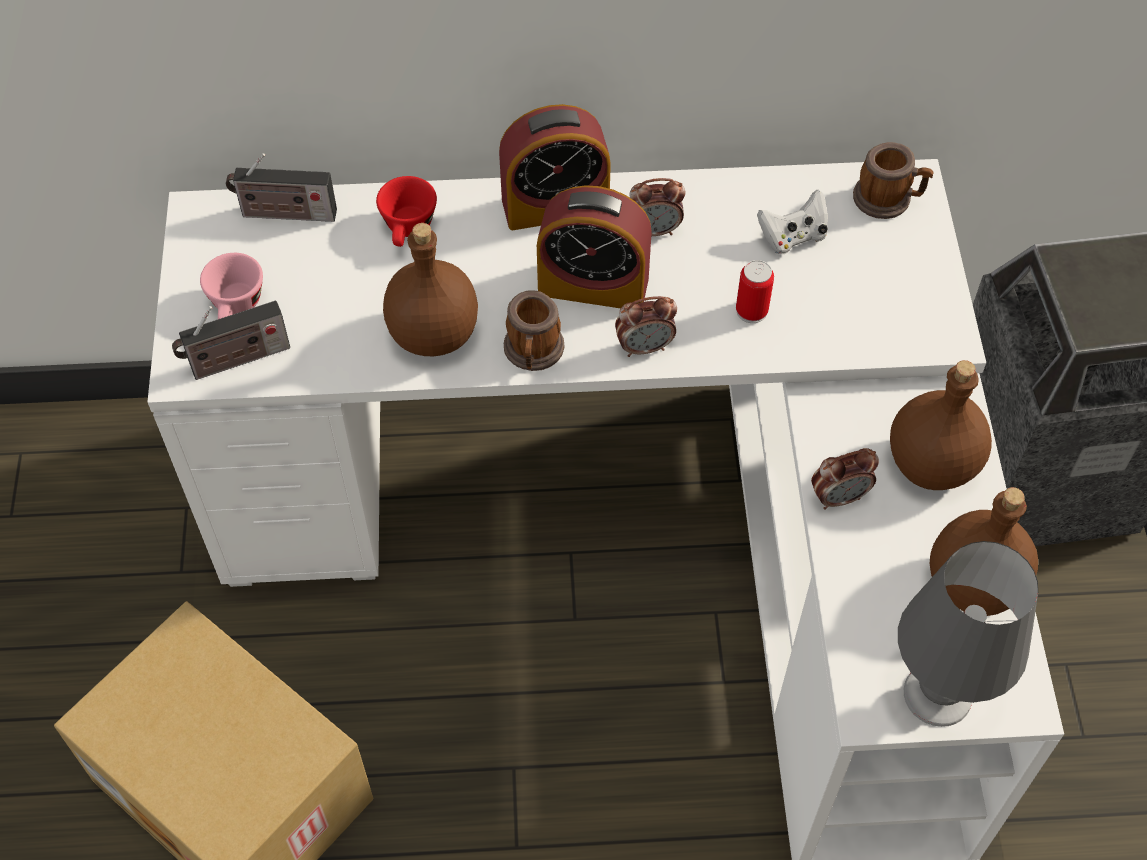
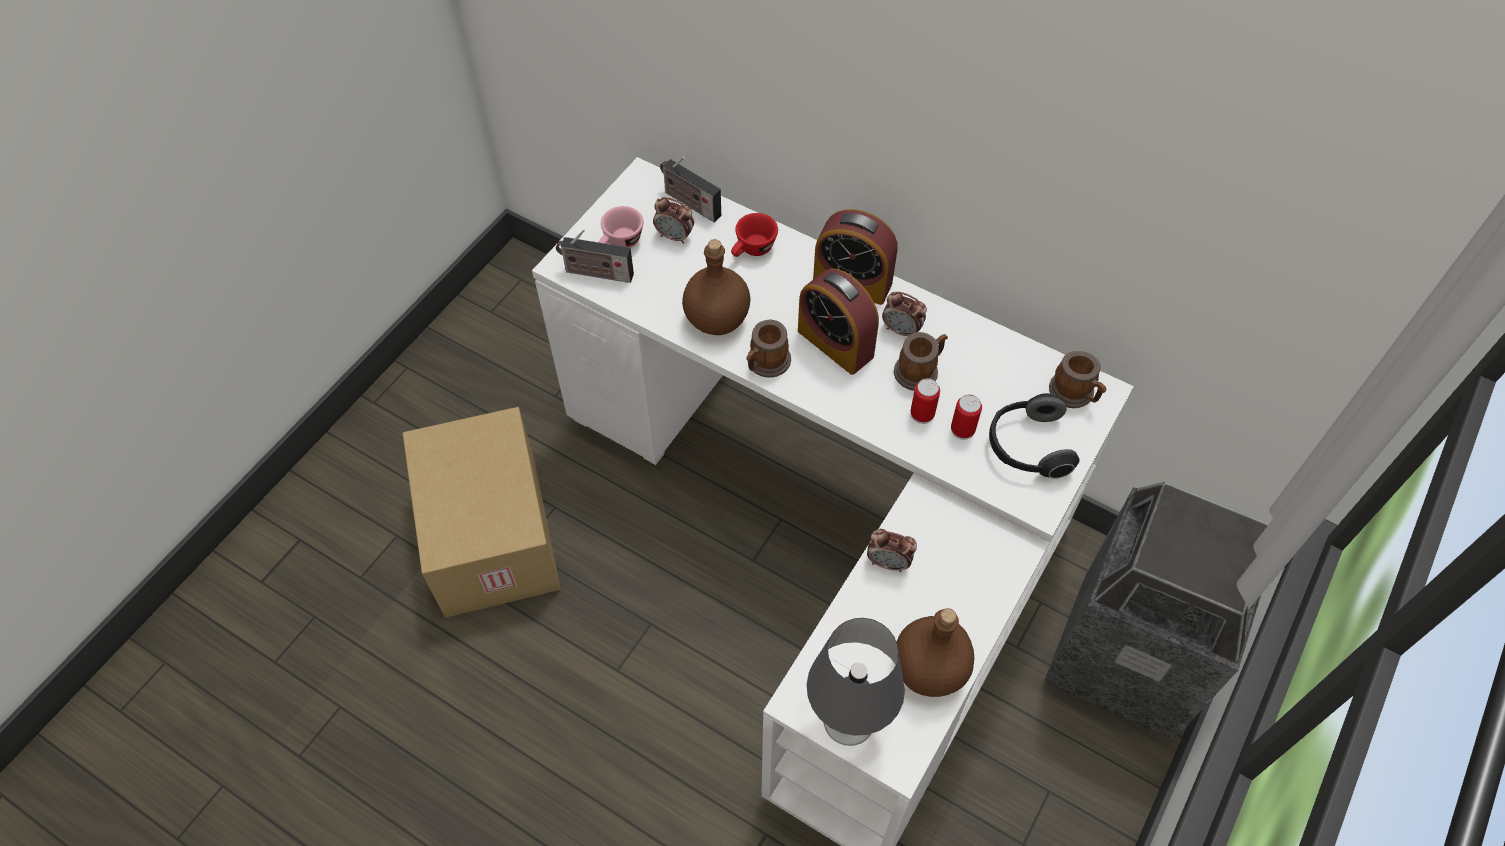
camera: 35 degrees right, 0 degrees up
(645, 347) = (836, 398): alarm clock -> alarm clock (675, 236)
(709, 264) = (919, 370): none -> mug
(793, 237) = (989, 383): white game controller -> none
(807, 303) = (962, 430): none -> can
(887, 283) = (1027, 447): none -> headphones
(931, 462) = (967, 578): brown bottle -> none

